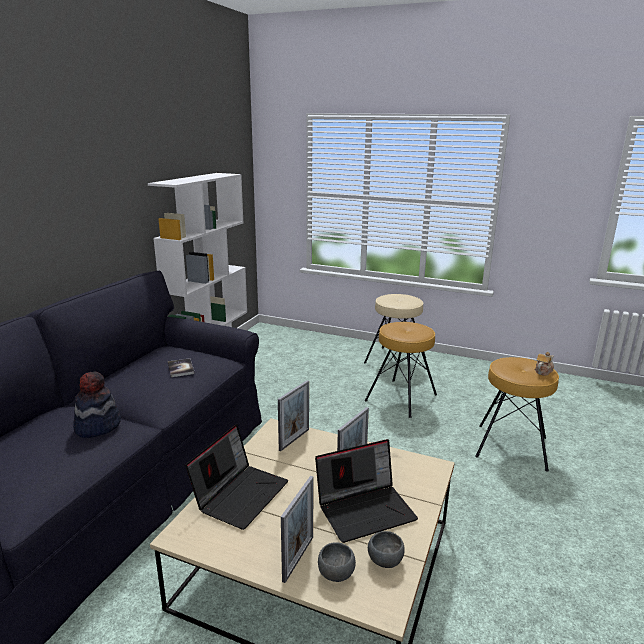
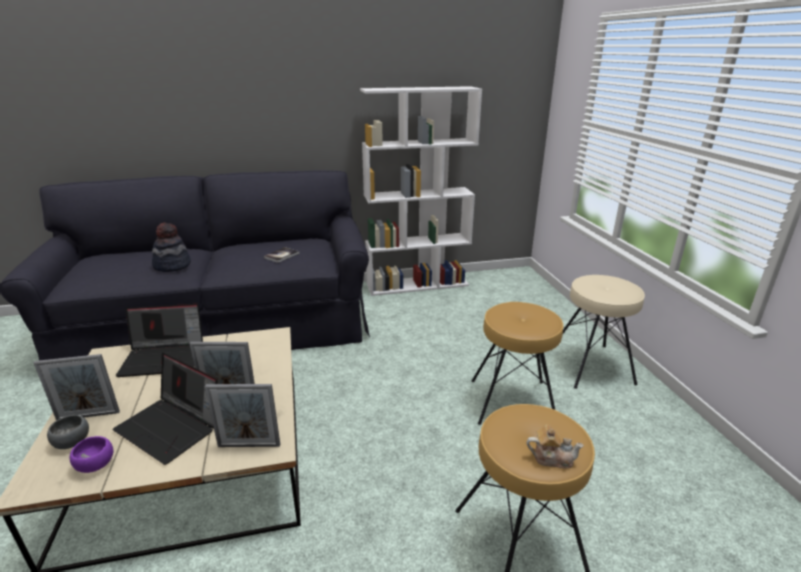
camera: 55 degrees right, 5 degrees up
(294, 439) = (263, 350): picture frame -> picture frame (249, 445)
(385, 561) = (95, 466): grey bowl -> purple bowl

